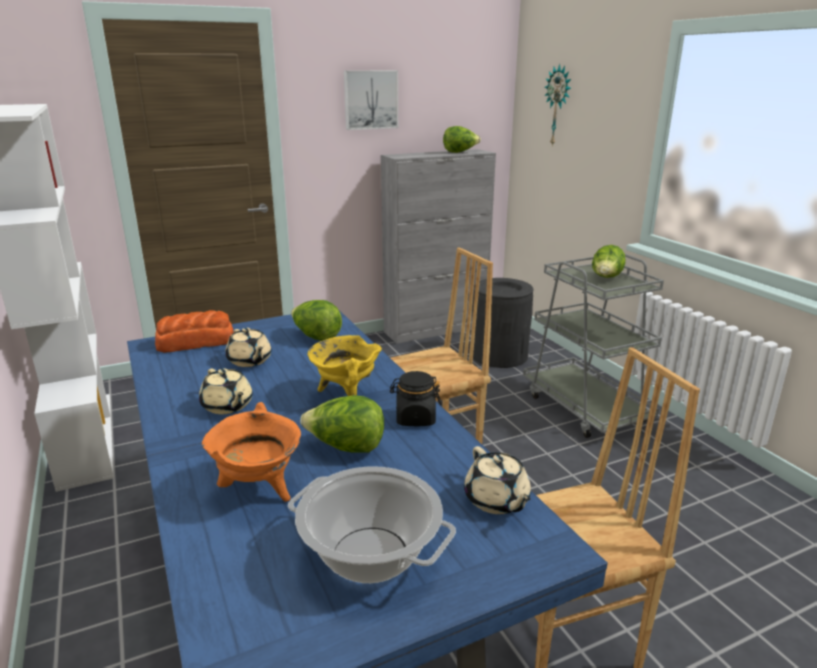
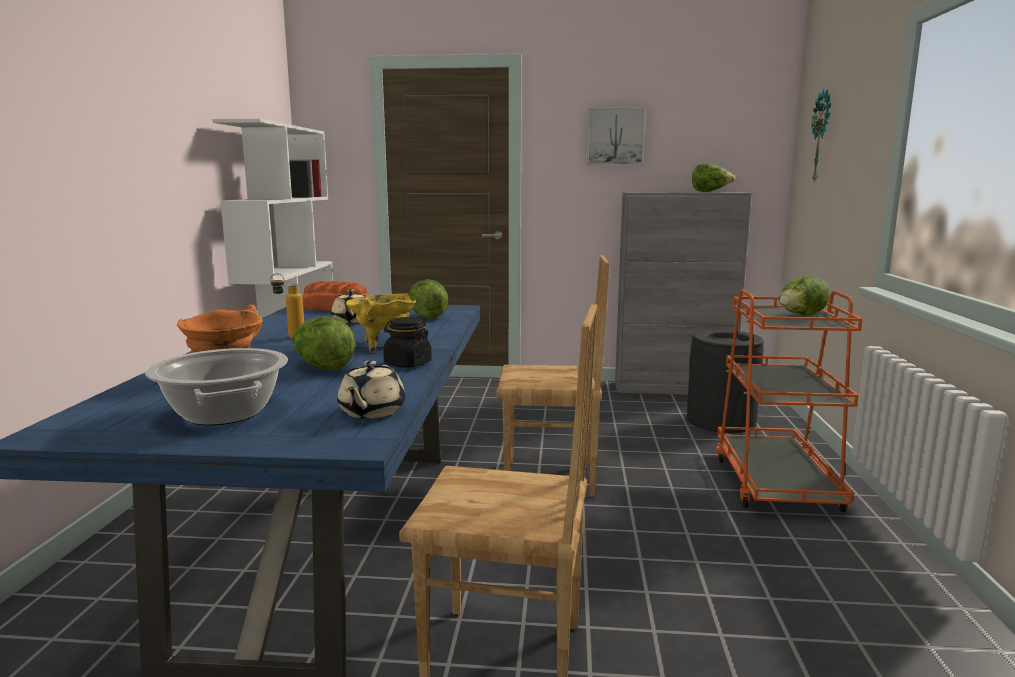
camera: 30 degrees right, 10 degrees down
(227, 406) = (290, 337): beige teapot -> bottle
(585, 407) = (775, 483): grey cart -> orange cart

